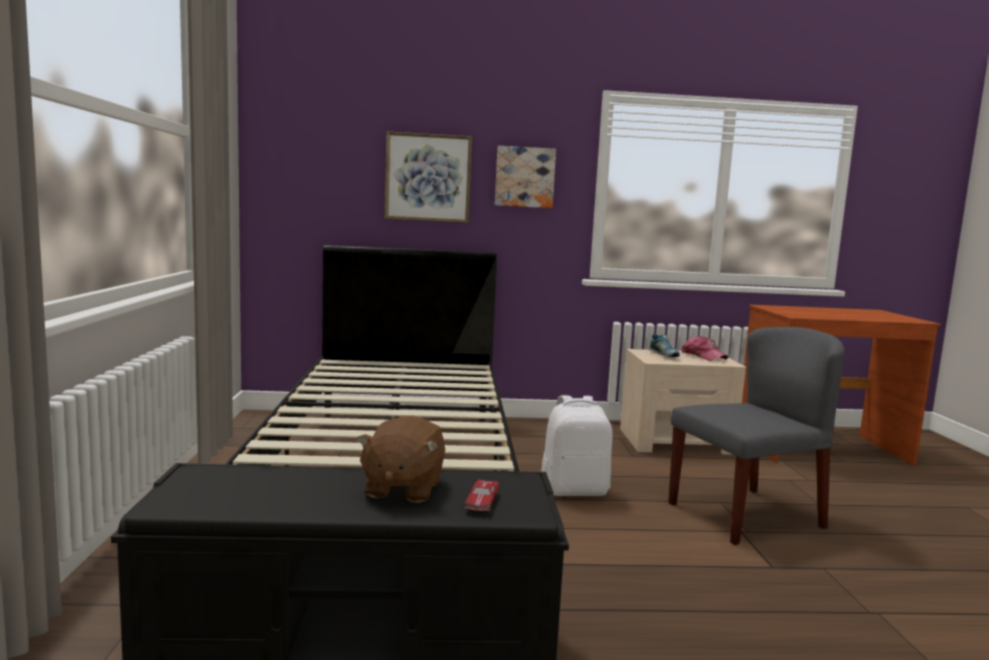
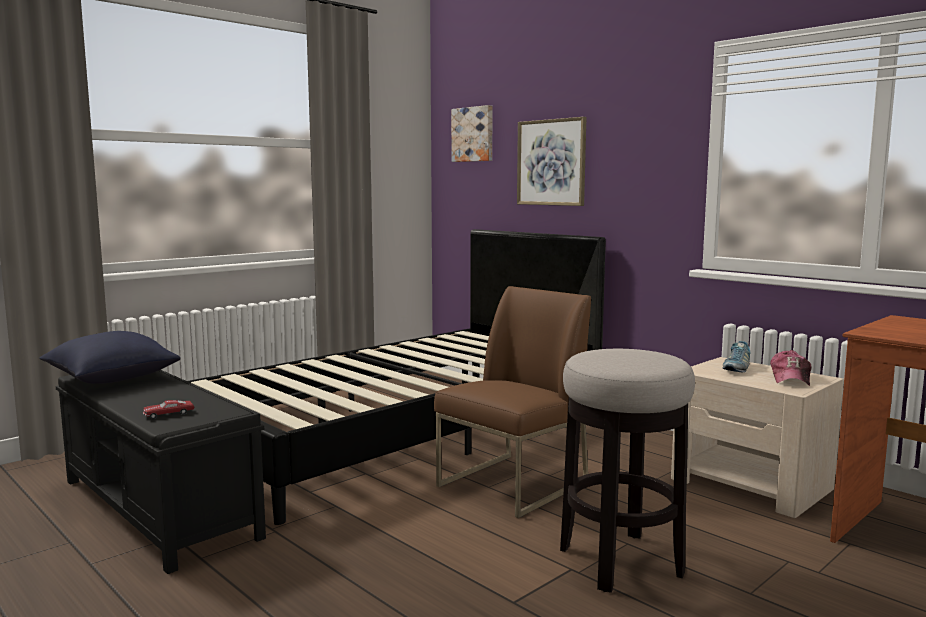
camera: 50 degrees right, 0 degrees up
(236, 494) = (111, 379): none -> blue pillow
(402, 489) = (166, 397): brown plush toy -> none
(524, 177) = (634, 154): picture -> picture (473, 134)
(574, 490) = (513, 484): white backpack -> brown chair
(746, 515) = (621, 562): grey chair -> stool

